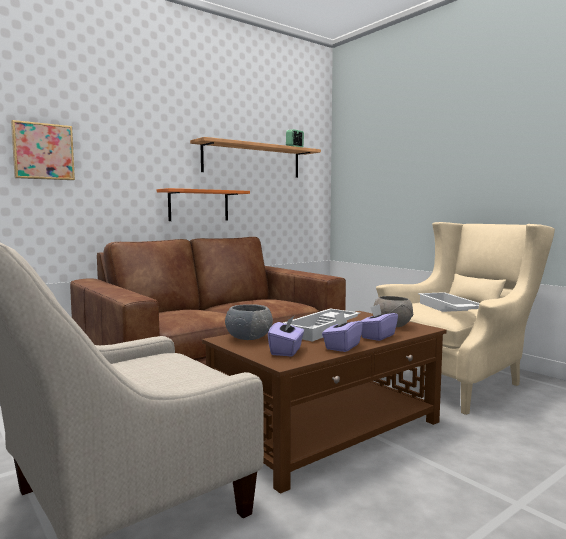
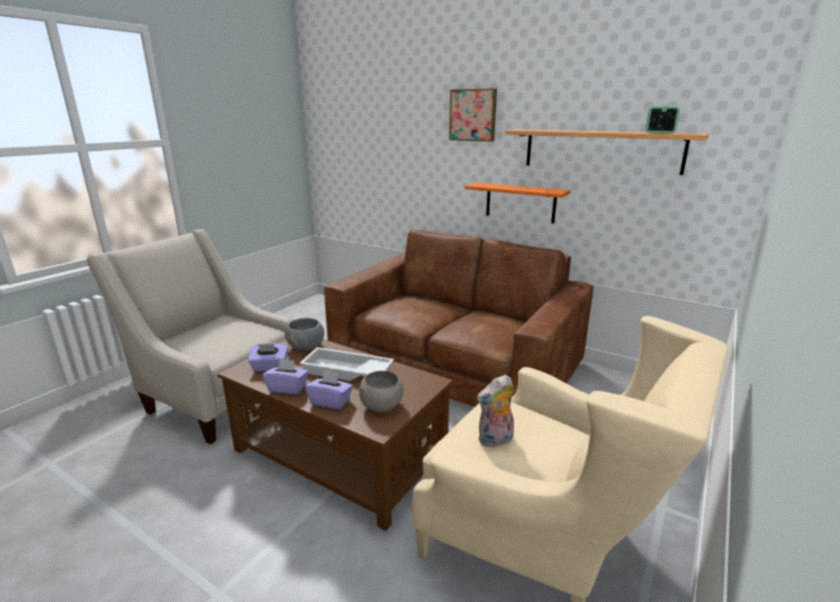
camera: 70 degrees right, 15 degrees up
(43, 151) = (394, 148): picture -> picture (473, 115)
(448, 309) = (495, 440): white tray -> plush toy

